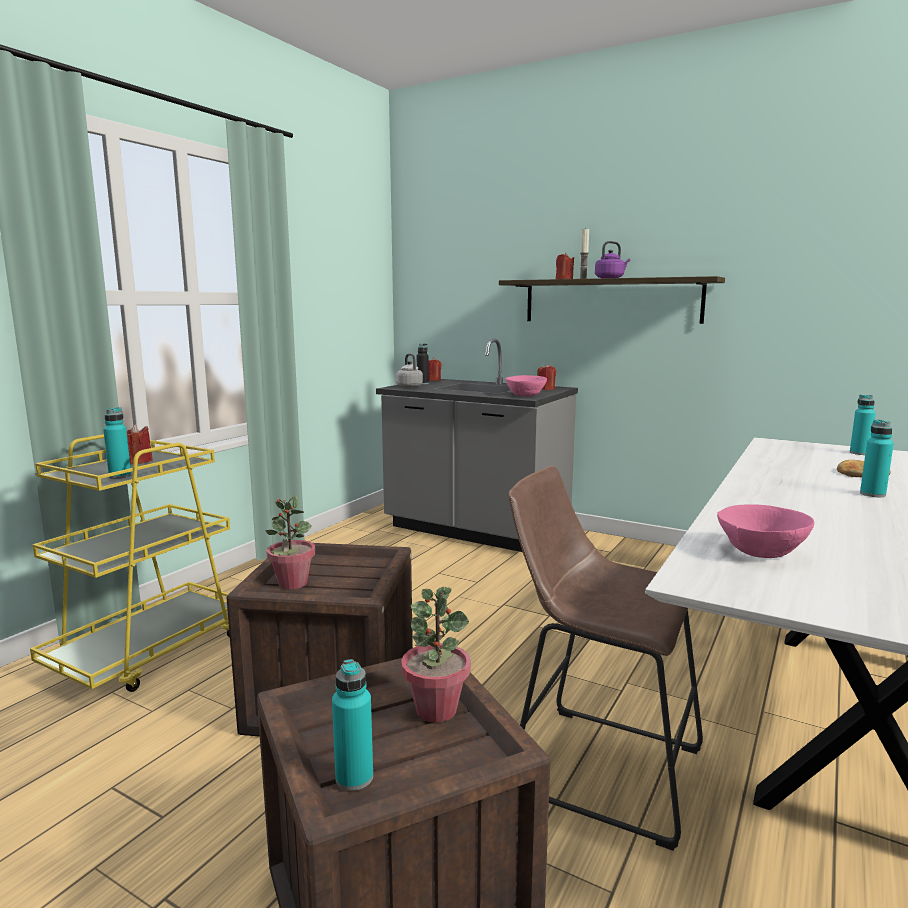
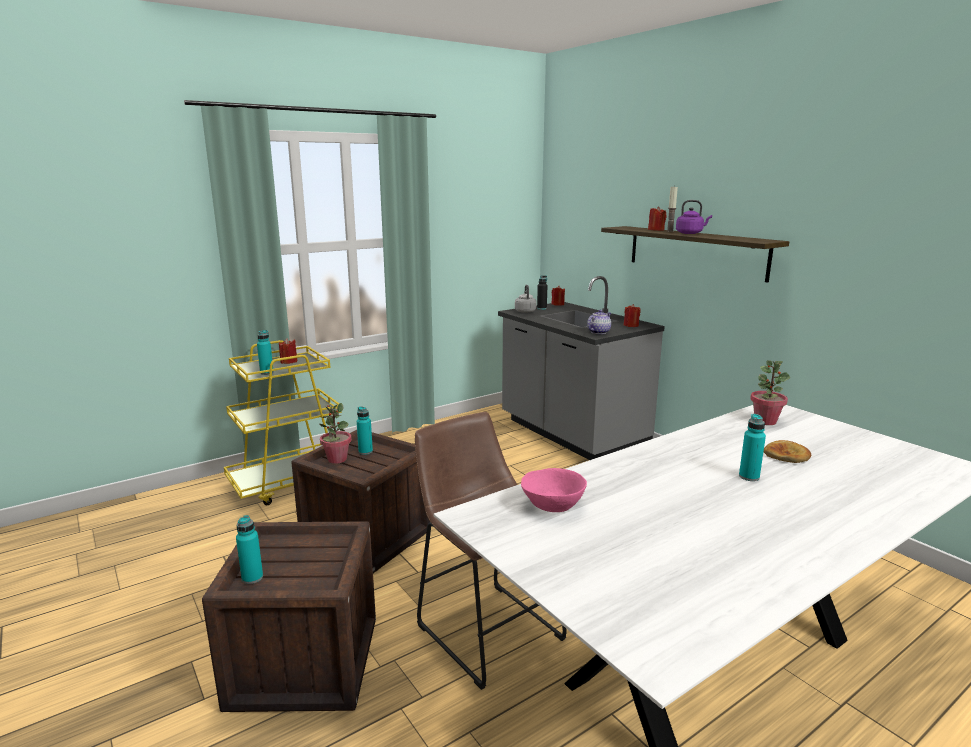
camera: 25 degrees right, 5 degrees up
(436, 709) = (326, 555): potted plant -> potted plant (765, 421)
(525, 395) = (598, 332): pink bowl -> teapot
(859, 453) = (835, 433): turquoise bottle -> turquoise bottle (365, 451)

